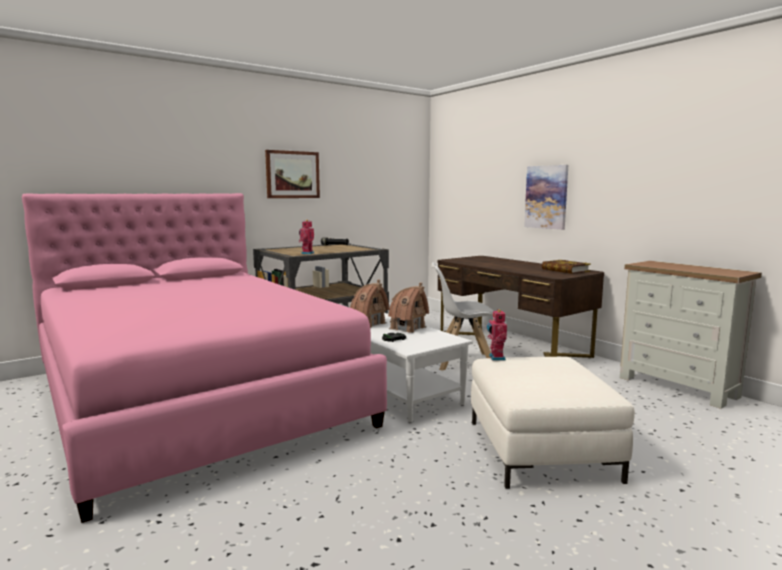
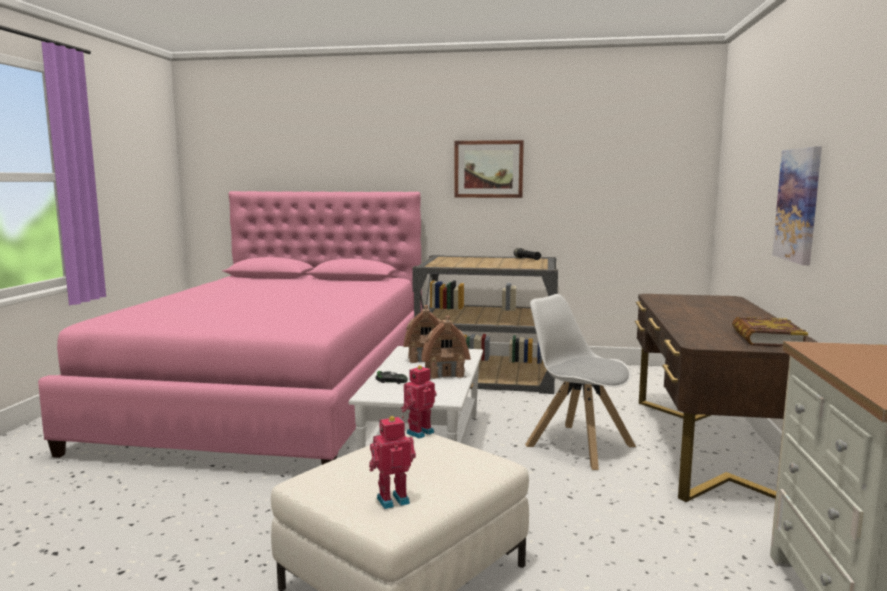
camera: 45 degrees right, 0 degrees up
(307, 253) = (448, 265): toy robot -> toy robot (392, 499)

